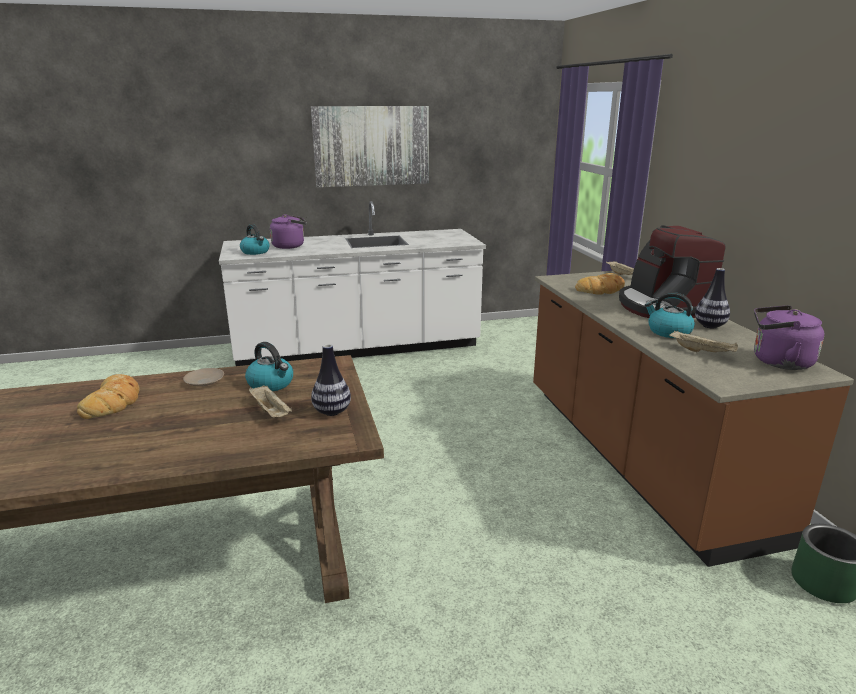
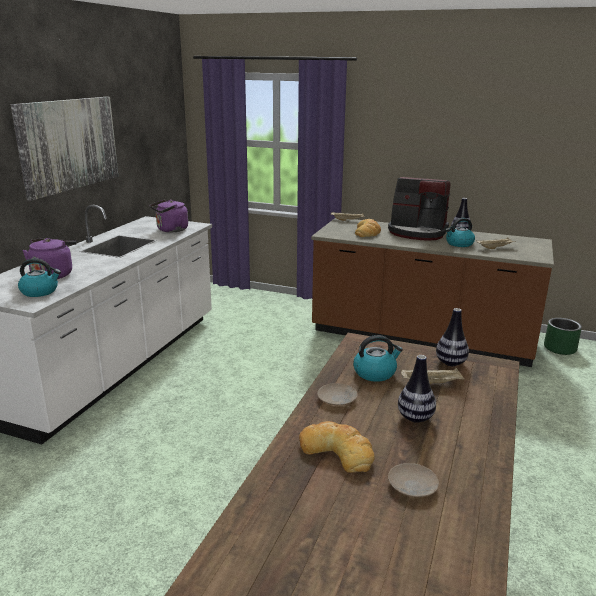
camera: 55 degrees left, 0 degrees up
(69, 441) = (412, 486): none -> beige plate
(192, 419) = (415, 418): none -> vase
(778, 362) = (521, 242): purple kettle -> purple kettle (170, 230)

